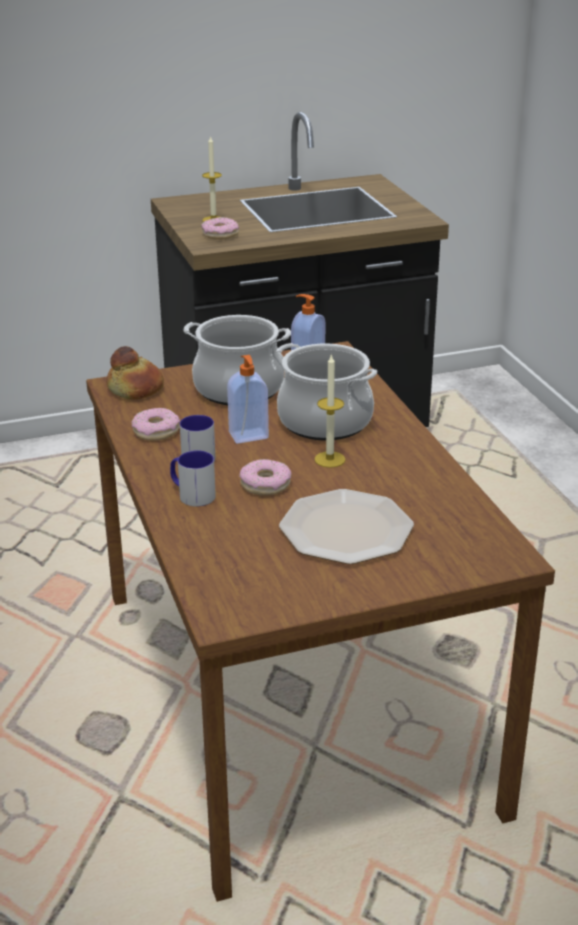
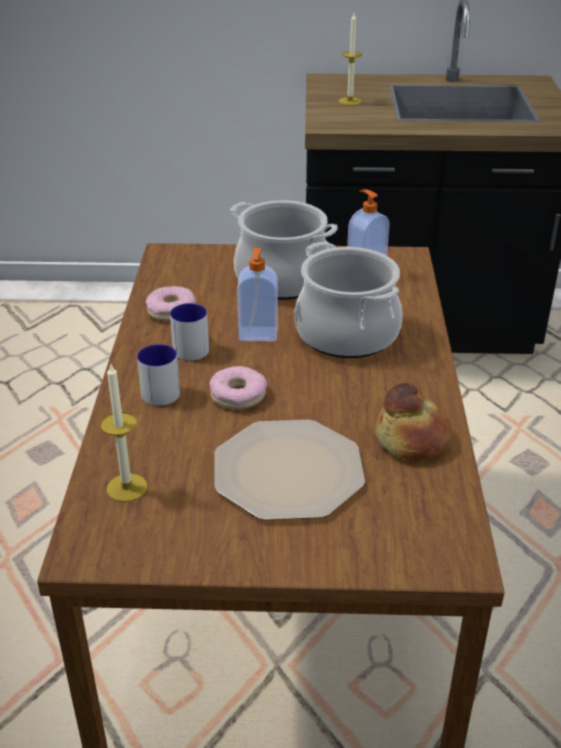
camera: 20 degrees right, 5 degrees up
(136, 388) = (185, 261): bread -> bread (412, 438)
(220, 234) = (346, 116): donut -> none
(329, 459) = (324, 380): candle -> candle (127, 488)

